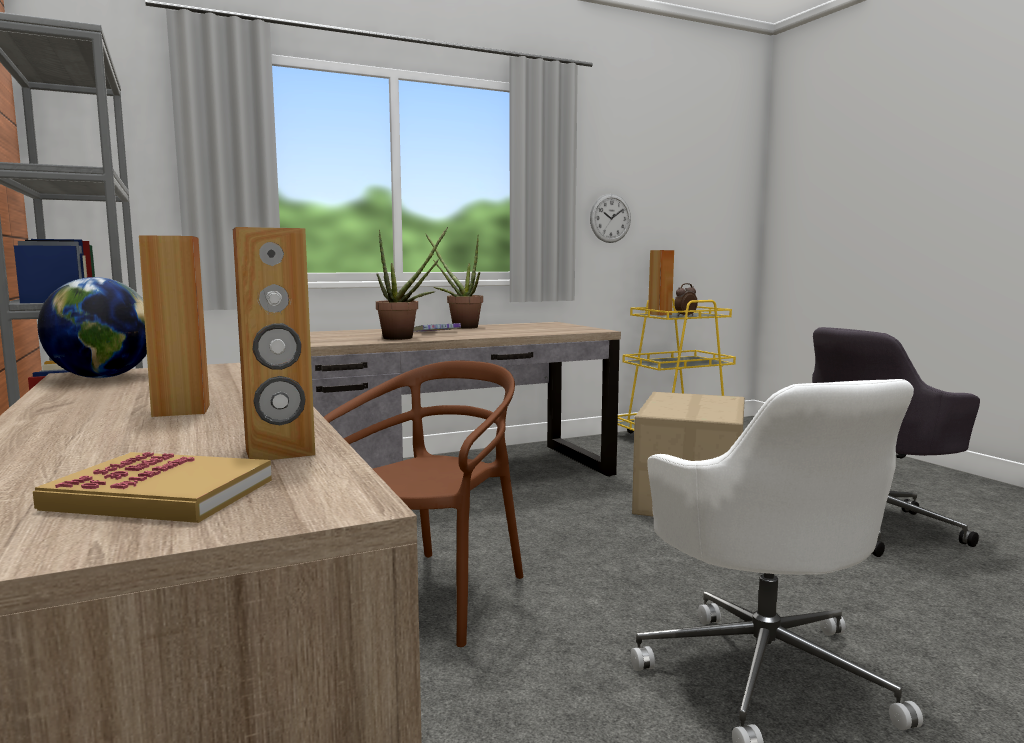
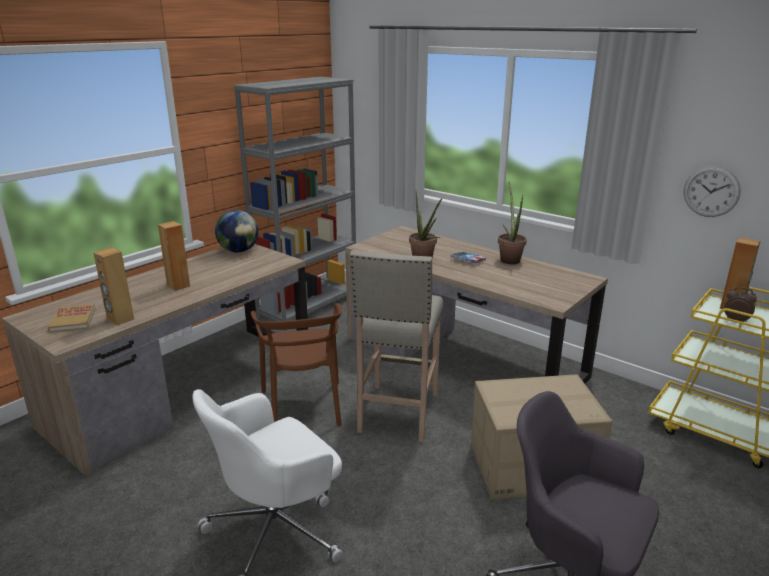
camera: 65 degrees right, 15 degrees up
(434, 595) = (303, 406): brown chair -> brown chair turned 75 degrees clockwise
(527, 536) = (397, 413): none -> beige stool

